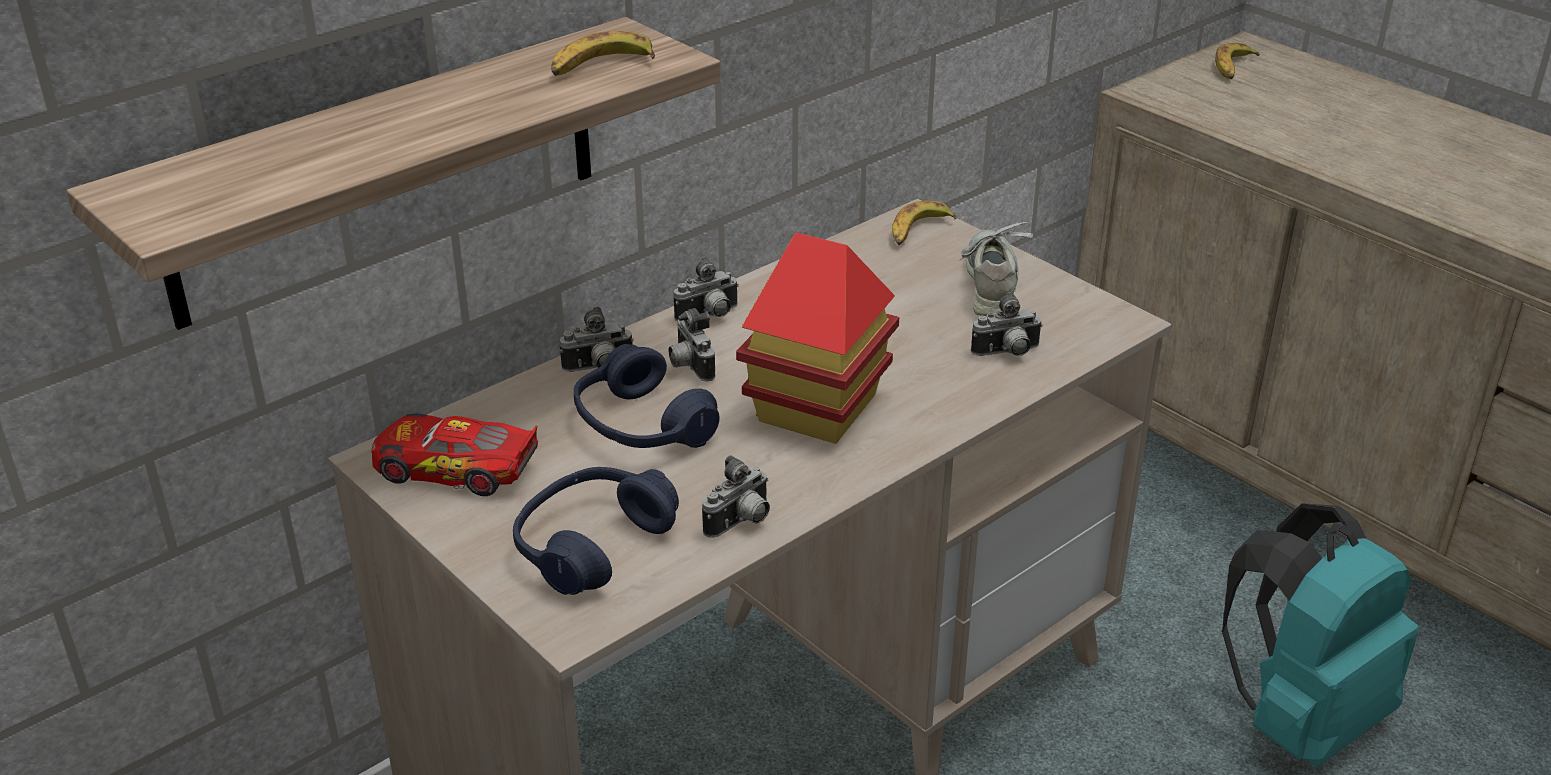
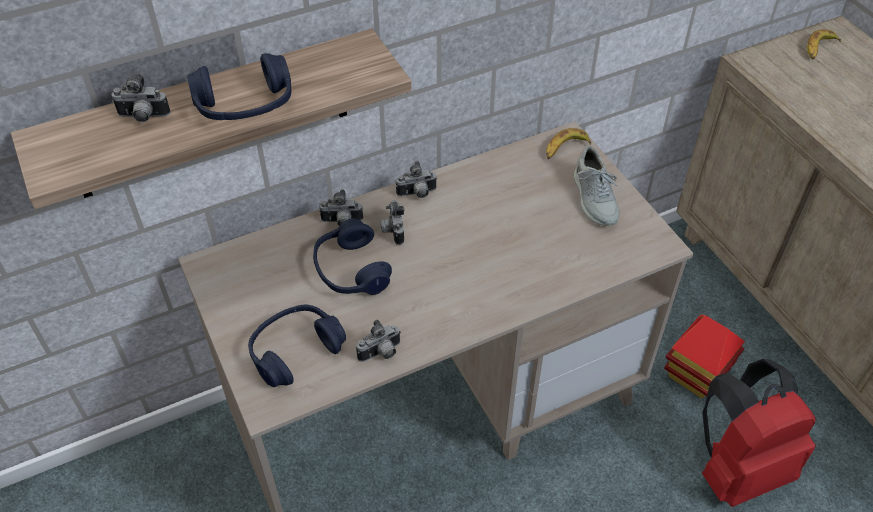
camera: 15 degrees right, 15 degrees up
(455, 468) = (241, 280): toy car -> none
(467, 114) = (245, 105): none -> blue headphones
(601, 66) = (338, 74): banana -> none
(817, 408) = (454, 277): toy house -> toy house (696, 374)
(992, 283) = (594, 199): grey shoe -> grey shoe turned 150 degrees clockwise
(1007, 353) = (581, 257): camera -> camera (143, 117)
(1300, 718) = (738, 468): turquoise backpack -> red backpack

